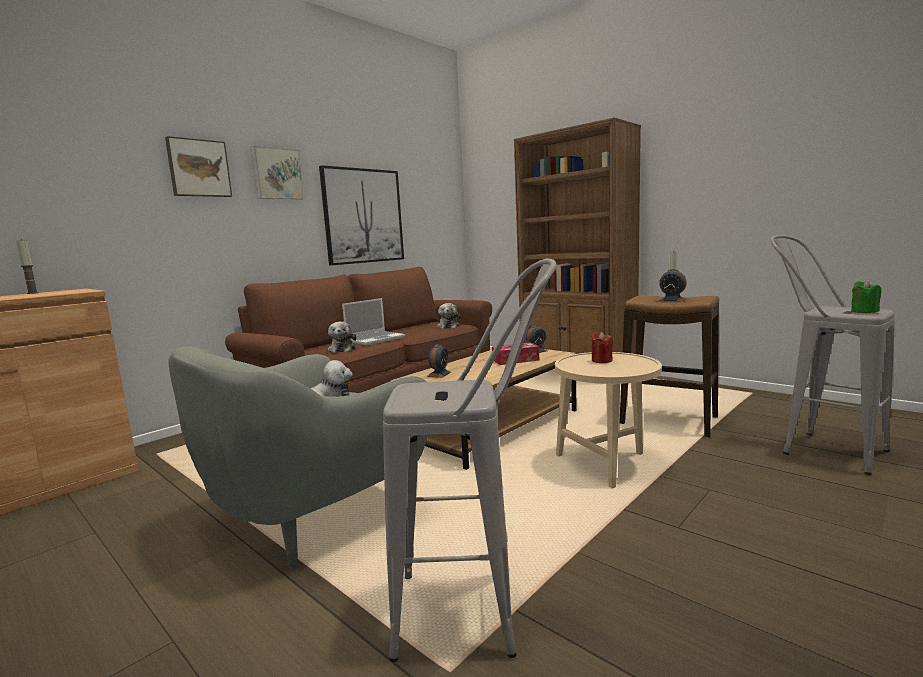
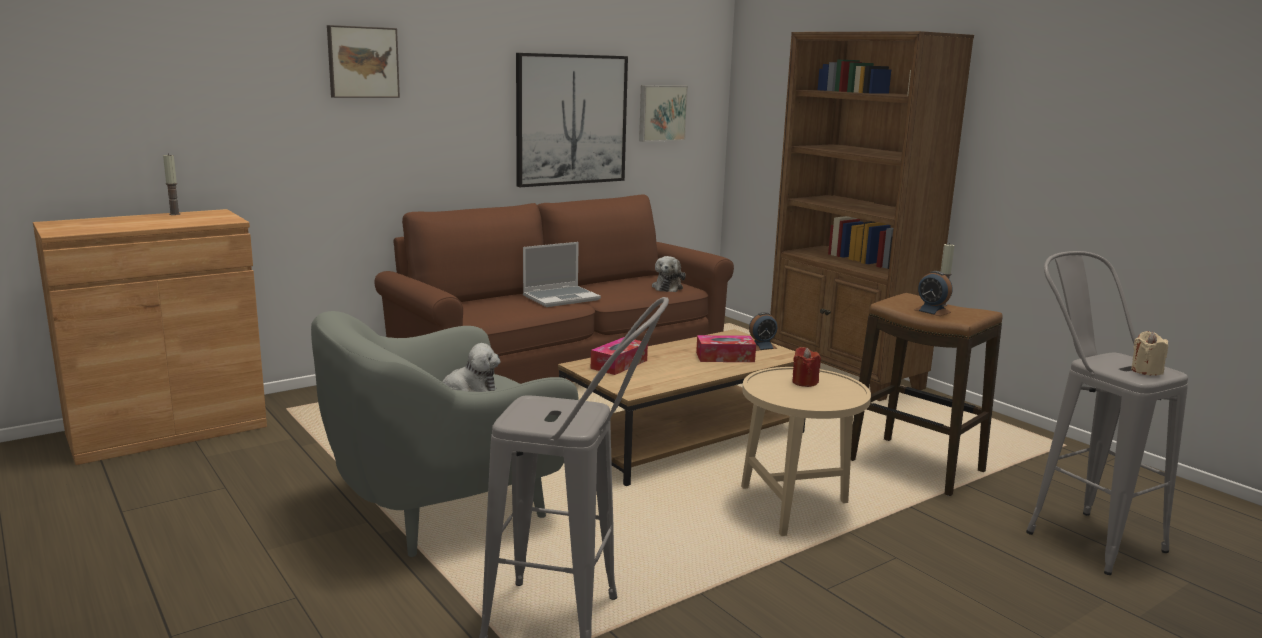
camera: 10 degrees right, 5 degrees up
(277, 174) = (459, 65): picture -> picture (661, 113)
(342, 349) = (514, 308): plush toy -> none
(439, 374) = (619, 364): alarm clock -> tissue box
(864, 311) = (1146, 371): green candle -> beige candle

